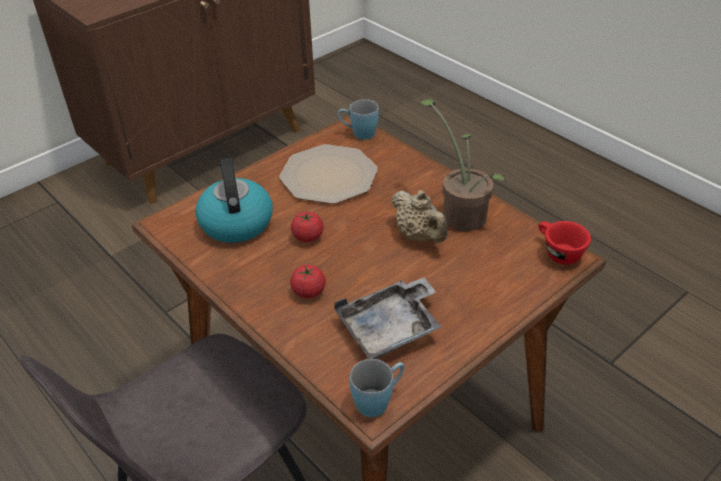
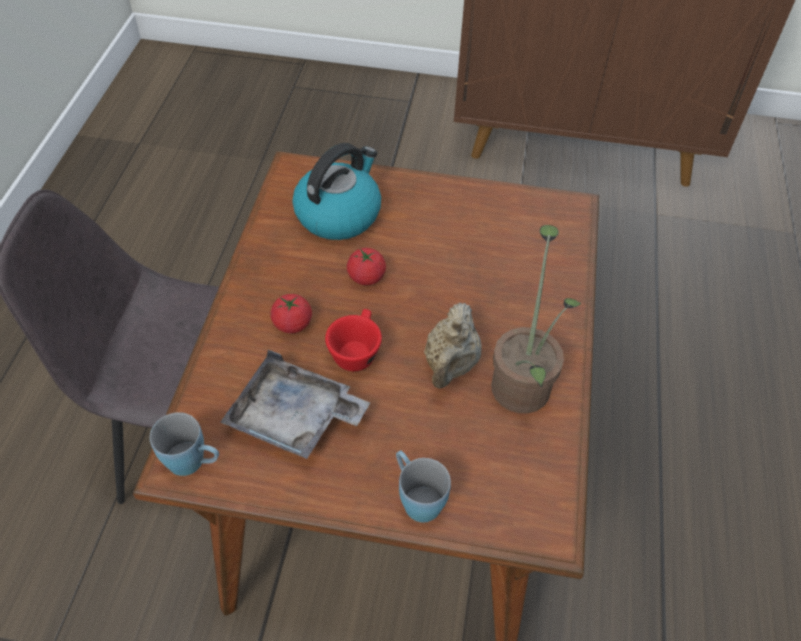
camera: 50 degrees right, 10 degrees up
(328, 175) = (471, 237): plate -> none
(358, 133) = (564, 219): blue mug -> blue mug (416, 498)
(558, 252) = (545, 512): red cup -> red cup (356, 350)

